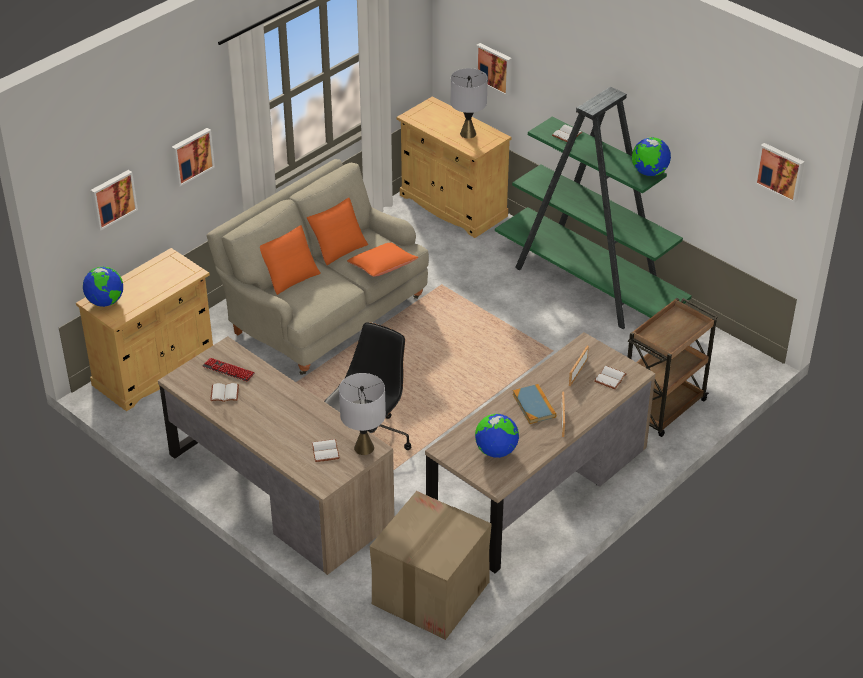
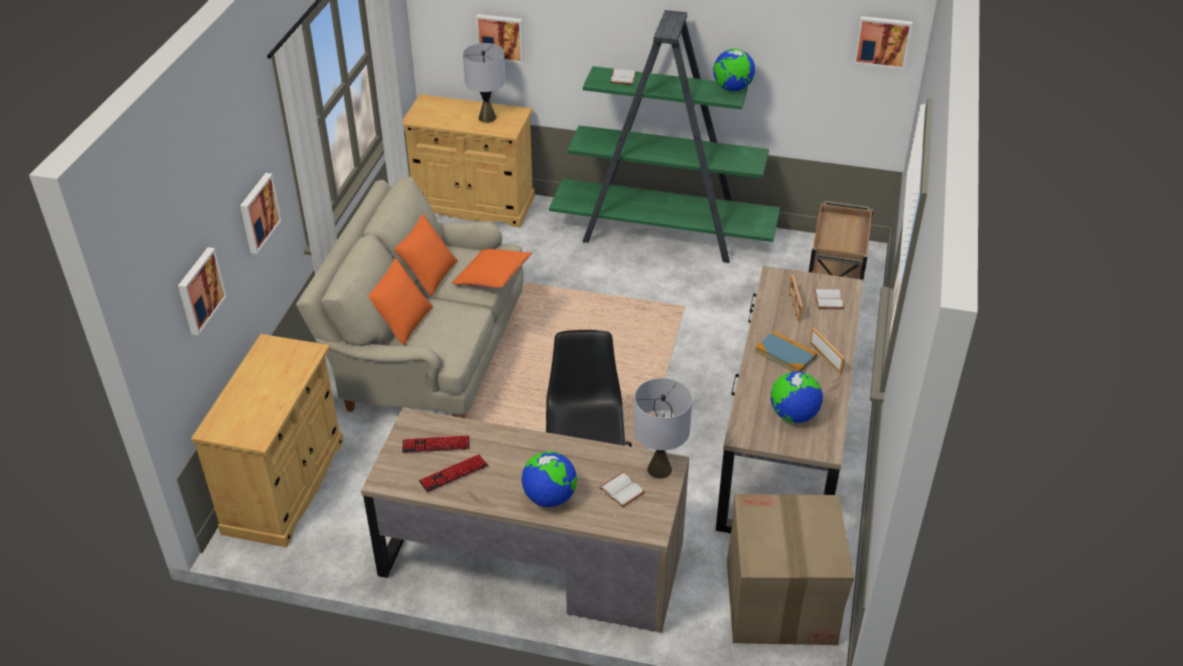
camera: 30 degrees left, 0 degrees up
(105, 302) = (229, 423): globe -> globe (549, 497)
(224, 394) = (453, 474): white book -> keyboard

